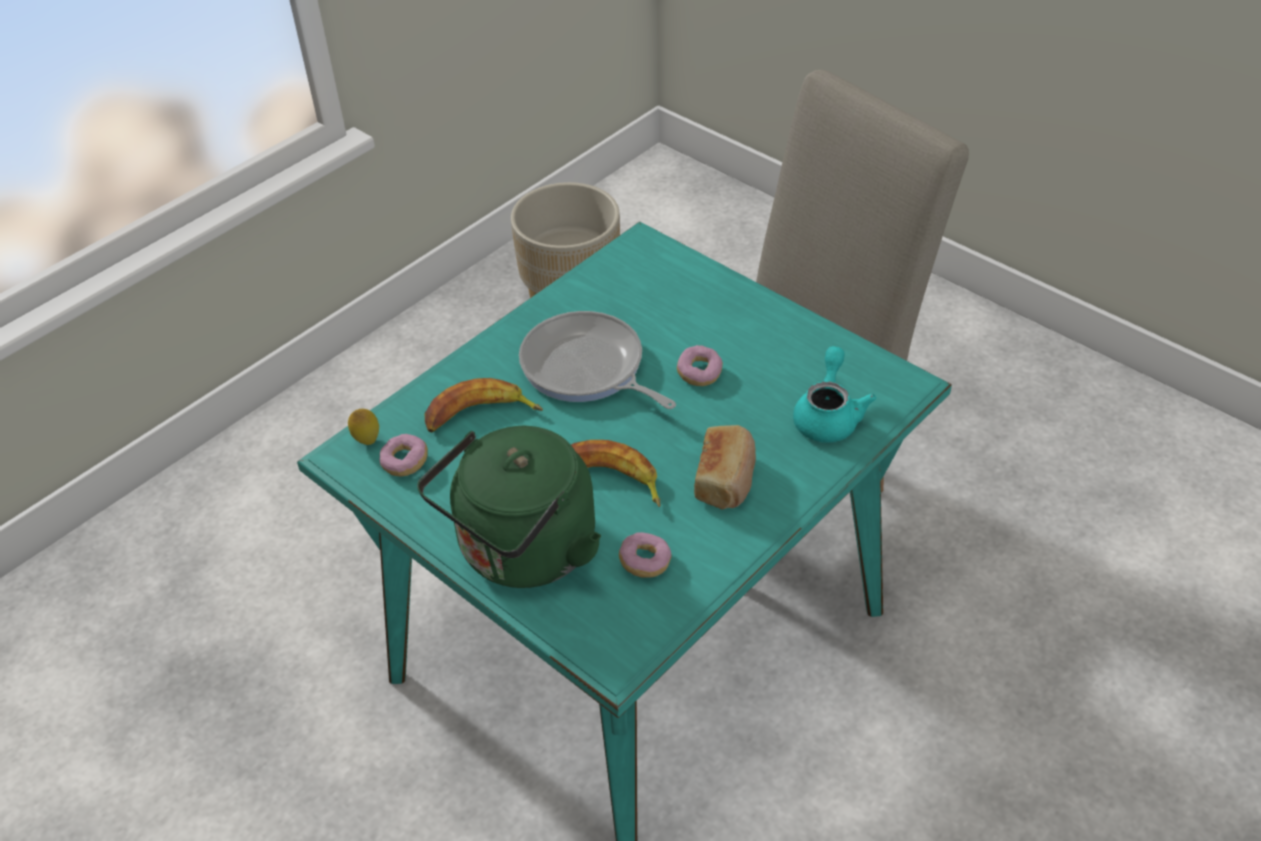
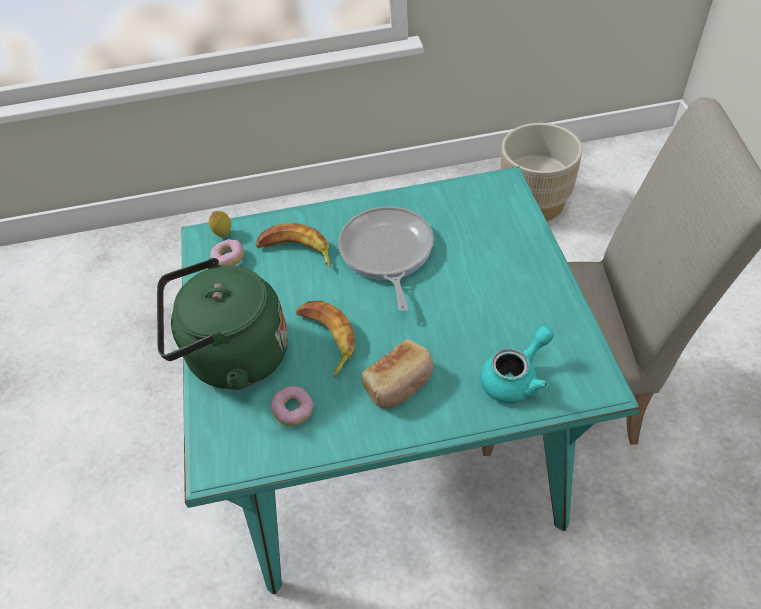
camera: 40 degrees right, 5 degrees up
(699, 373) = (454, 295): donut -> none

